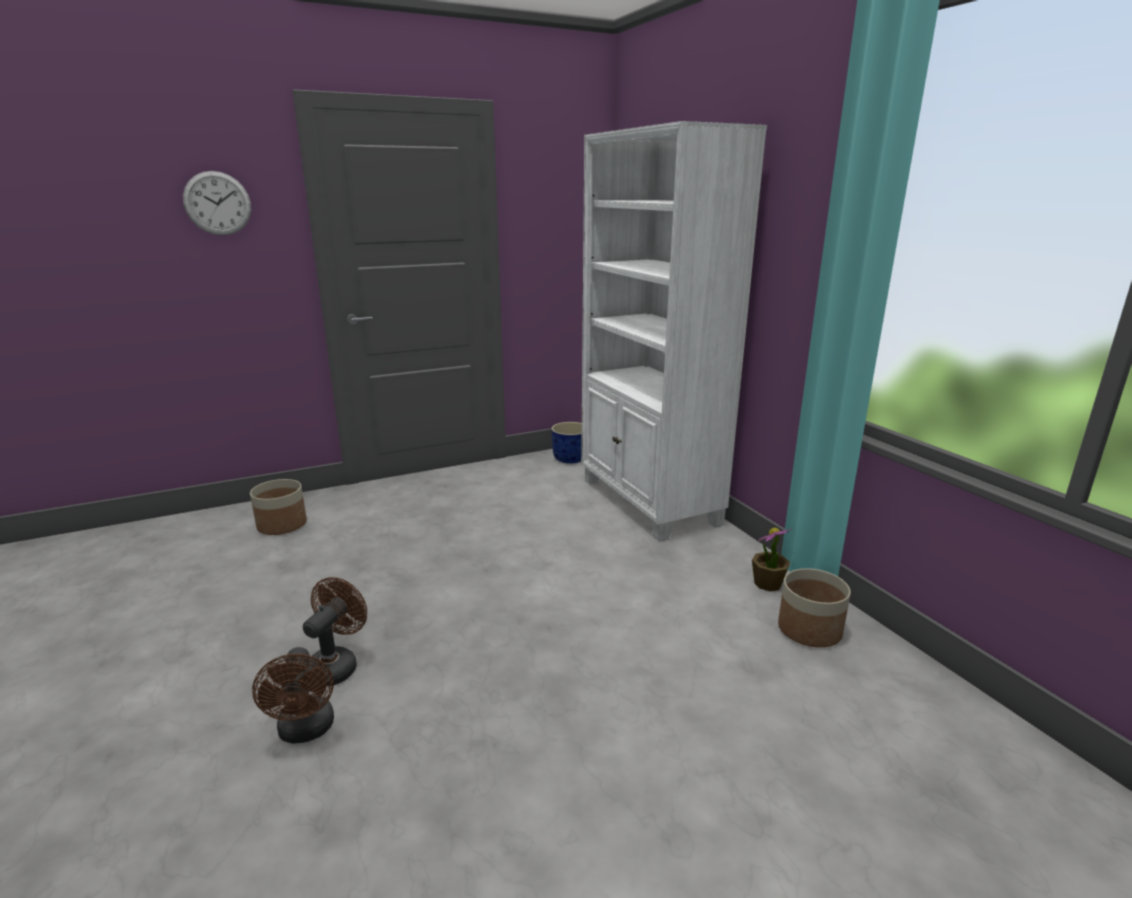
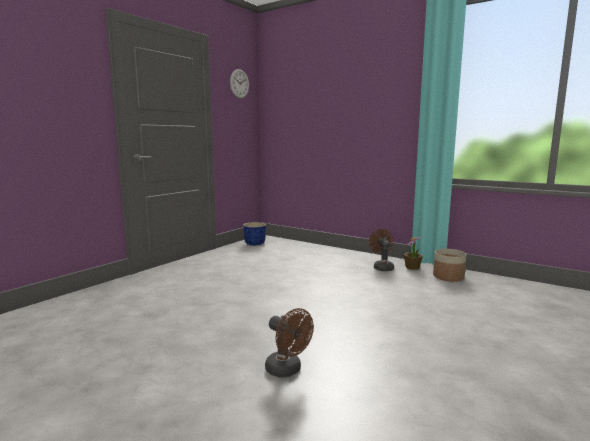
camera: 30 degrees left, 10 degrees down
(217, 203) = (56, 72): wall clock -> wall clock (239, 83)
(282, 525) = (114, 299): planter -> none
(337, 665) = (259, 342): brown fan -> brown fan (382, 267)
(648, 502) = (320, 252): white bookcase -> none

